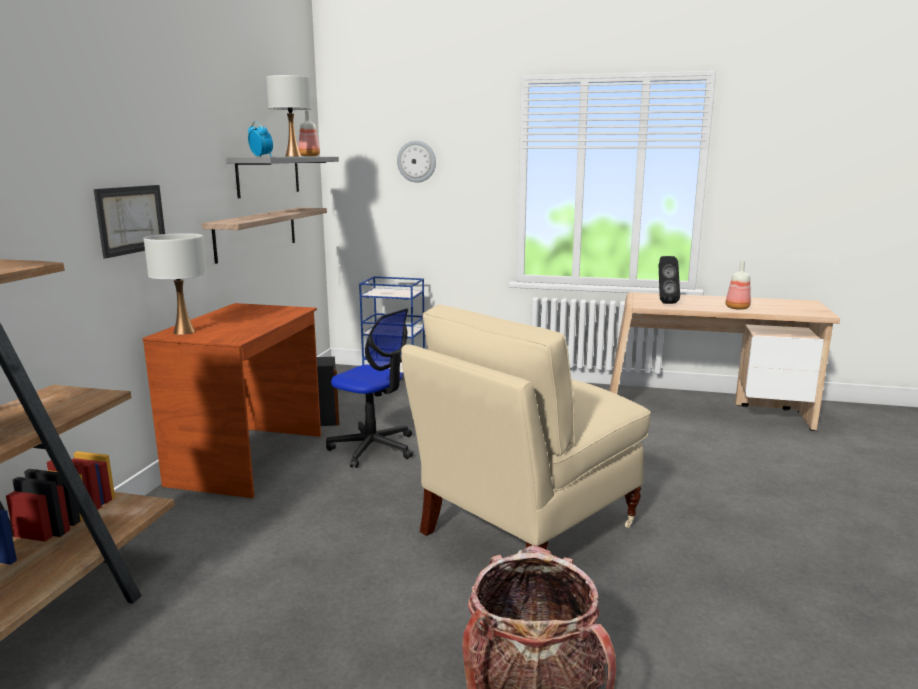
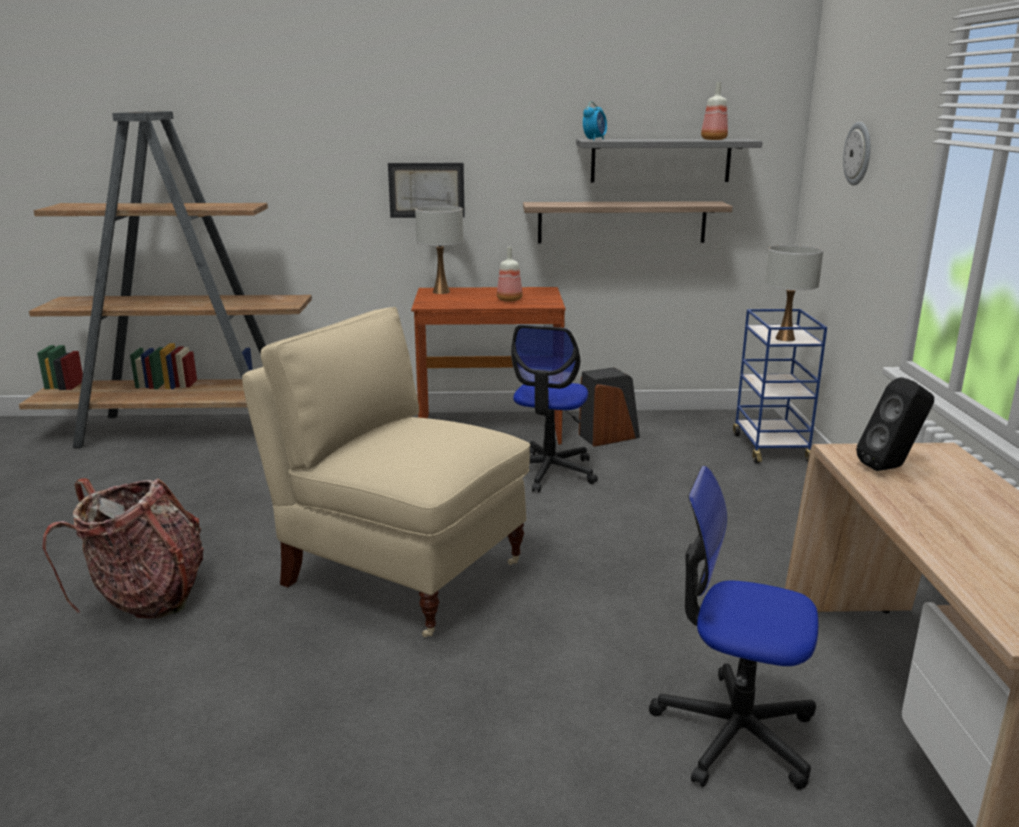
camera: 75 degrees right, 5 degrees up
(293, 156) = (670, 139): white table lamp -> white table lamp (785, 338)
(721, 450) = (734, 732): none -> office chair
(736, 308) = (938, 531): bottle -> bottle (509, 299)

